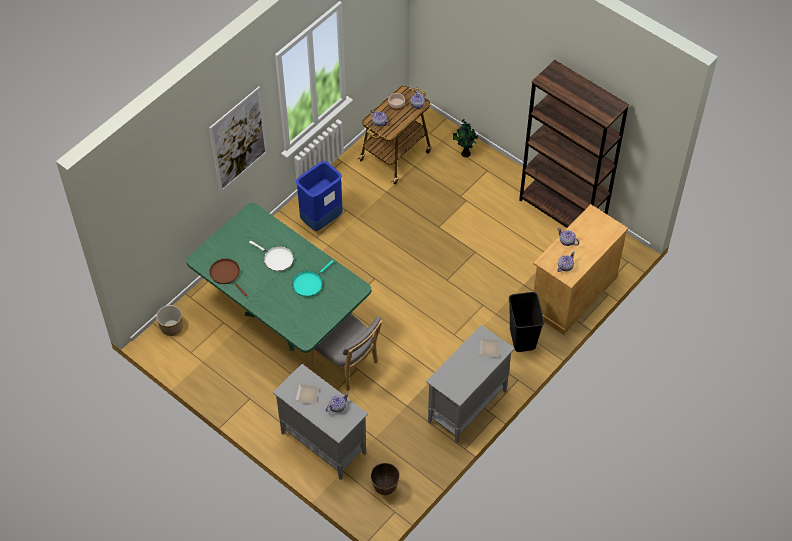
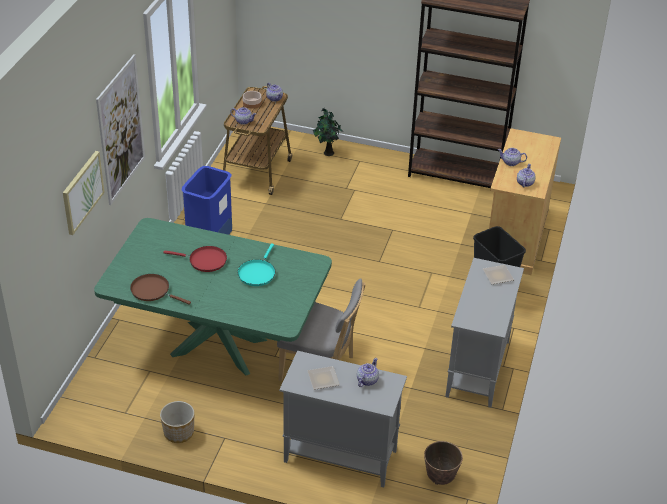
camera: 25 degrees left, 15 degrees down
(171, 327) = (87, 394): planter -> planter (178, 433)
(188, 190) = (82, 192): none -> picture
(276, 259) = (205, 261): white frying pan -> red frying pan

